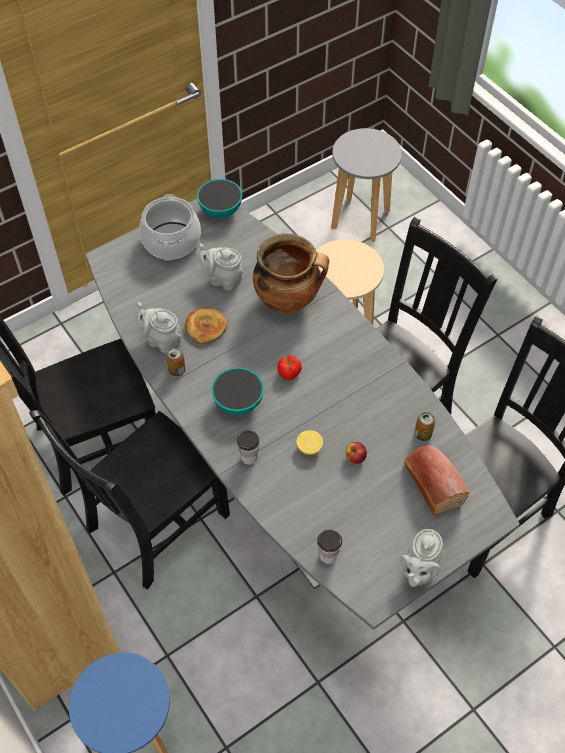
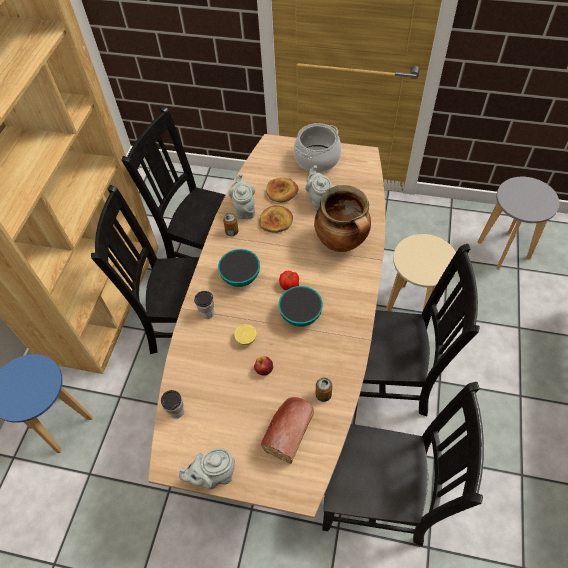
camera: 50 degrees right, 0 degrees up
(176, 297) = (281, 191): none -> bread
(220, 210) = (366, 161): bowl -> bowl (300, 315)
(282, 467) = (288, 354): grey dining table -> brown dining table

